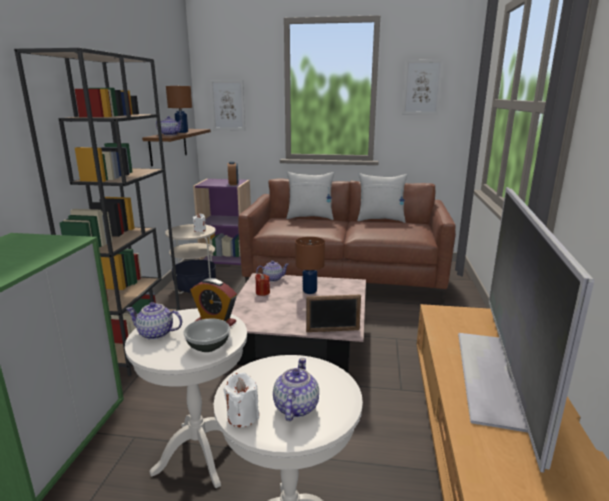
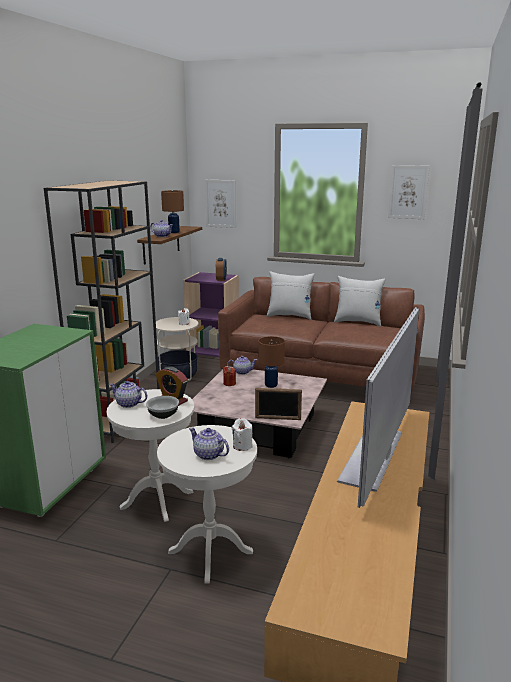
camera: 10 degrees right, 0 degrees up
(242, 416) = (173, 456): white candle -> white candle (242, 446)
(295, 407) = (209, 455): teapot -> teapot turned 75 degrees counterclockwise

